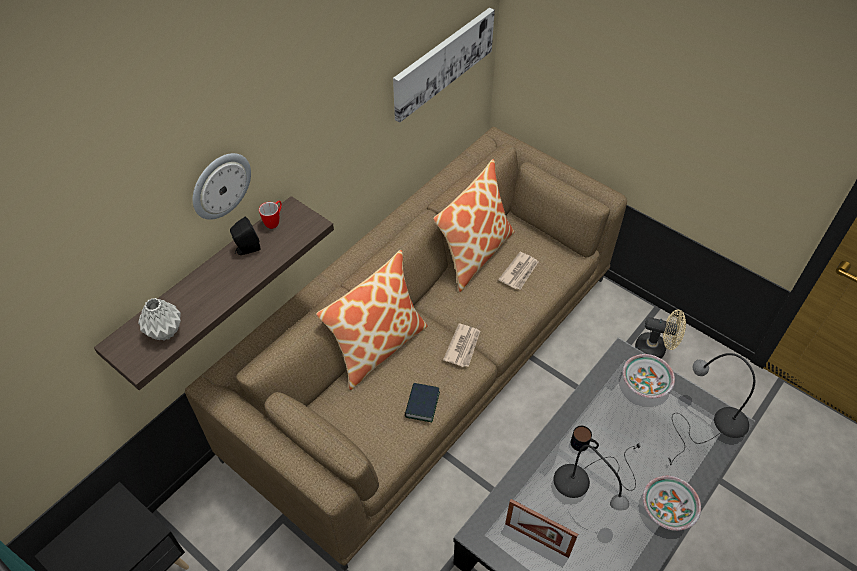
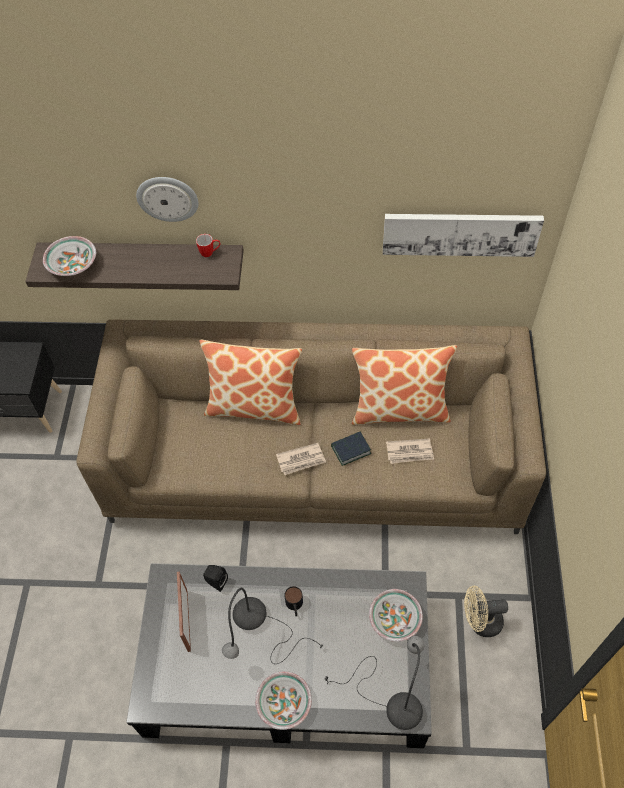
camera: 55 degrees right, 5 degrees up
(164, 332) = (72, 265): grey vase -> bowl
(246, 249) = (173, 256): black speaker -> black speaker (215, 582)
(422, 404) = (227, 467): book -> book (350, 450)
(655, 349) = (480, 622): beige fan -> beige fan turned 105 degrees clockwise

